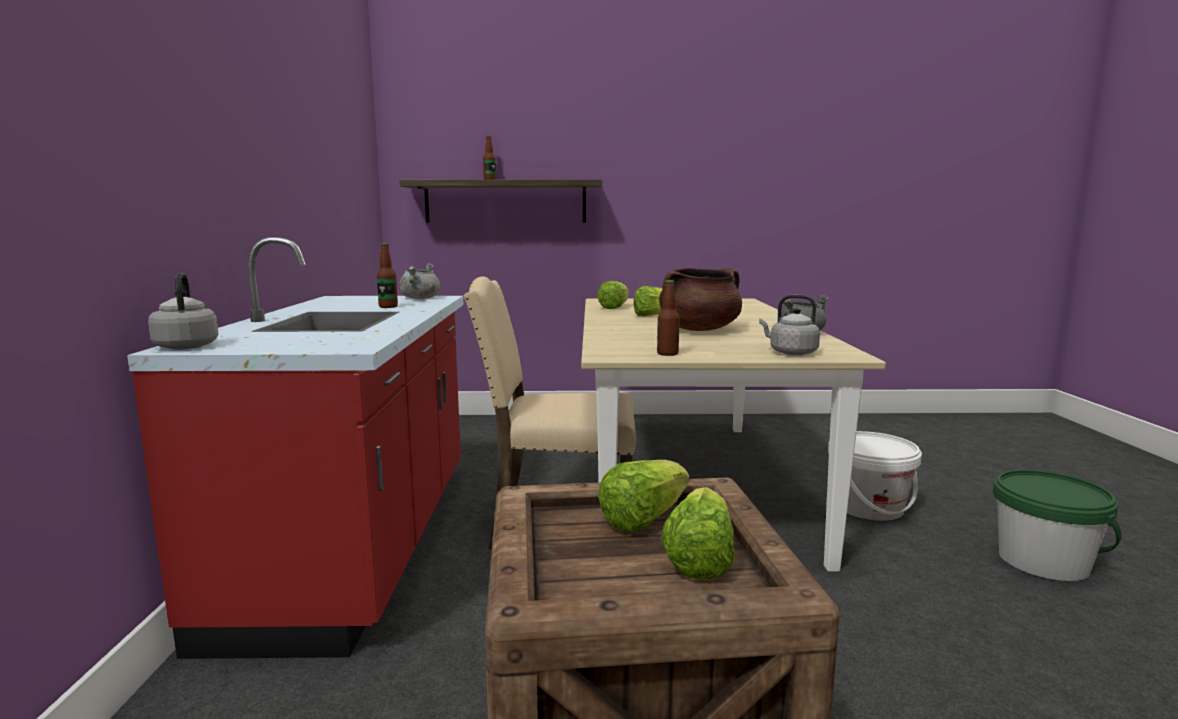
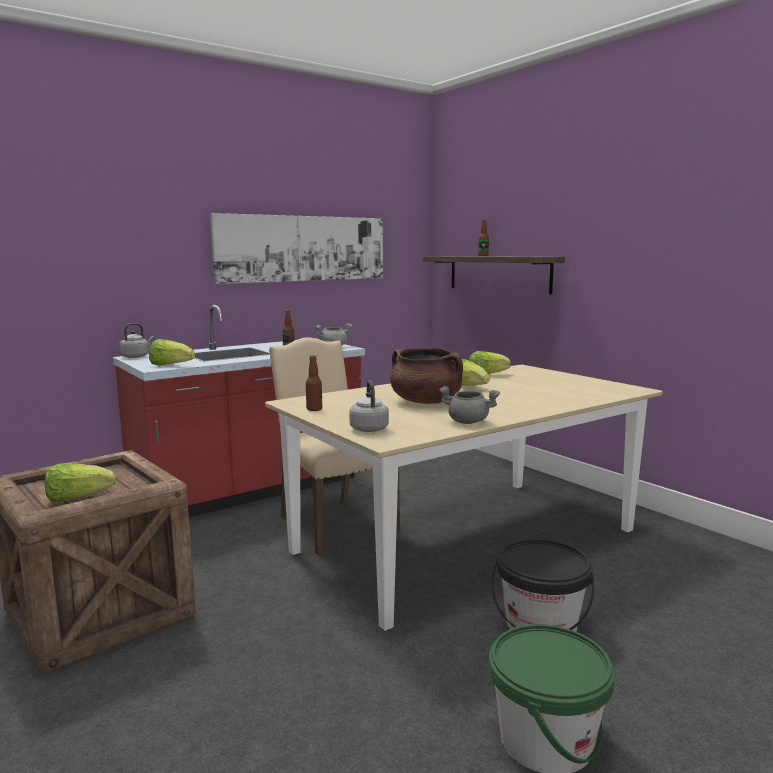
camera: 55 degrees right, 0 degrees up
(303, 152) = (303, 248): none -> picture
(643, 519) = (121, 481): lettuce -> lettuce (171, 365)
(868, 507) = (541, 623): white bucket -> black bucket

